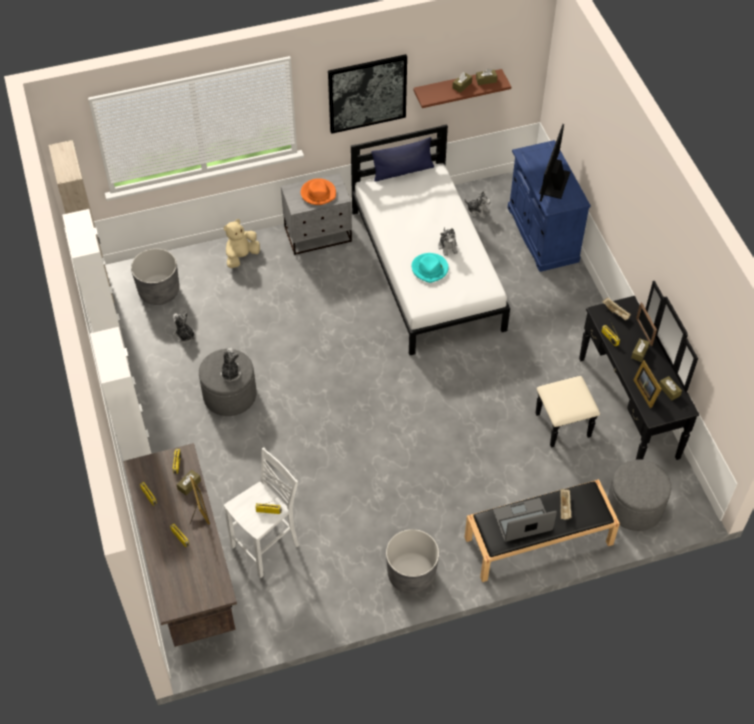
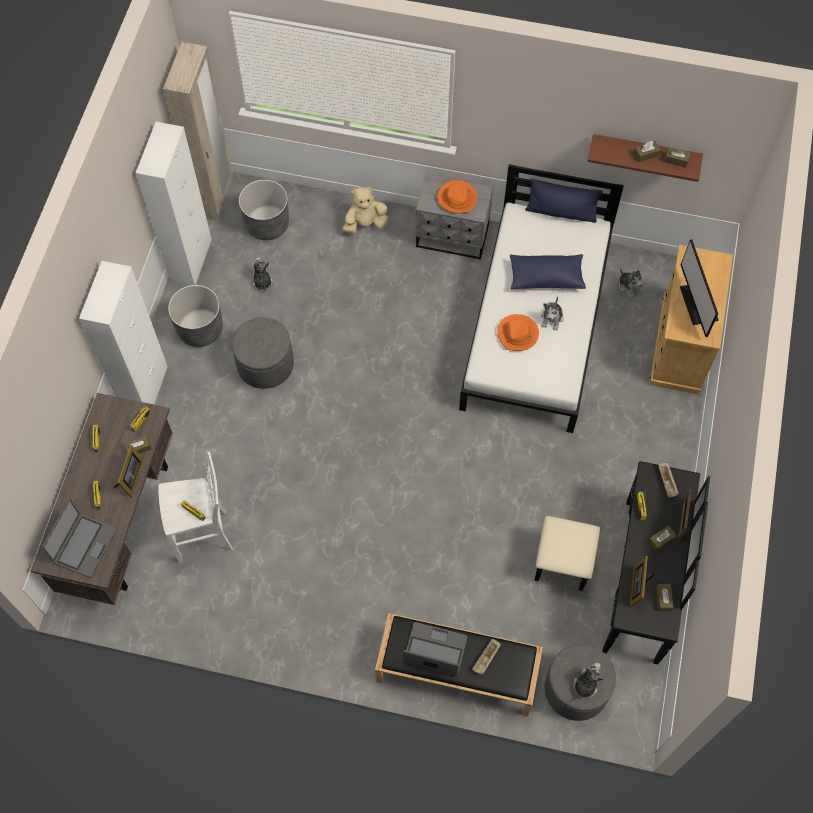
camera: 30 degrees right, 10 degrees up
(194, 580) = (84, 545): none -> laptop
(230, 373) = (261, 348): plush toy -> plush toy (585, 684)
(367, 93) = (538, 119): picture -> none
(411, 574) = (315, 636): grey planter -> grey planter (200, 329)
(423, 220) = (546, 277): none -> blue pillow
(430, 269) = (518, 334): turquoise hat -> orange hat
(542, 234) = (679, 345): blue cabinet -> beige cabinet
(553, 182) = (698, 304): monitor -> monitor turned 60 degrees counterclockwise

